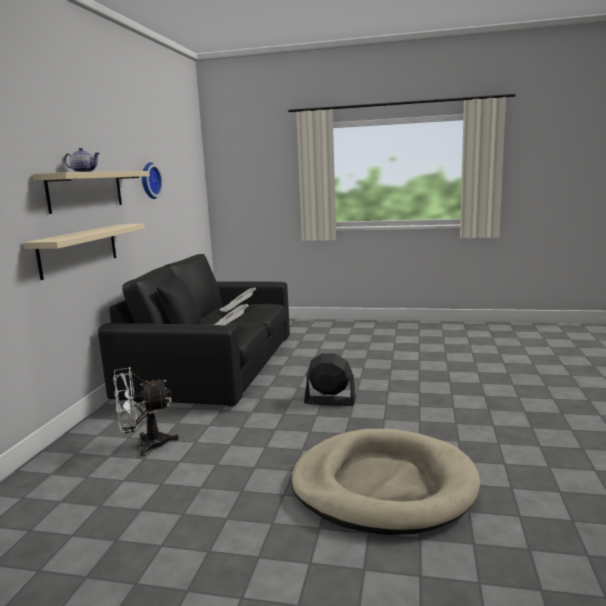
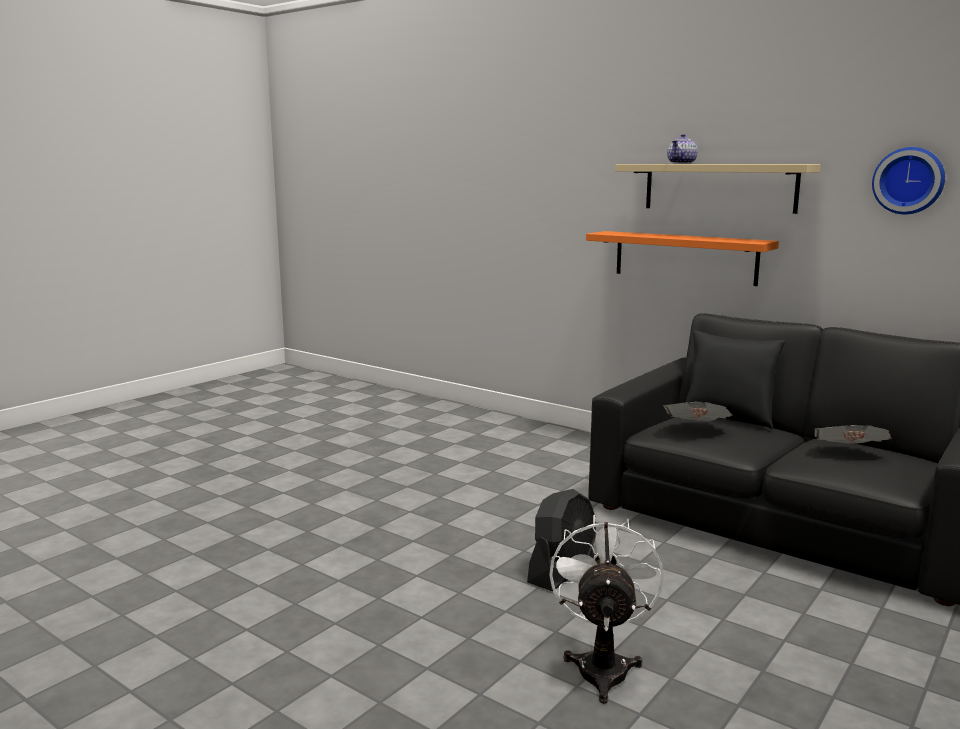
camera: 115 degrees right, 0 degrees up
(79, 250) = (684, 257): beige shelf -> orange shelf
(145, 445) = (543, 461): white fan -> white fan (602, 665)
(383, 486) = (322, 543): beige dog bed -> none

